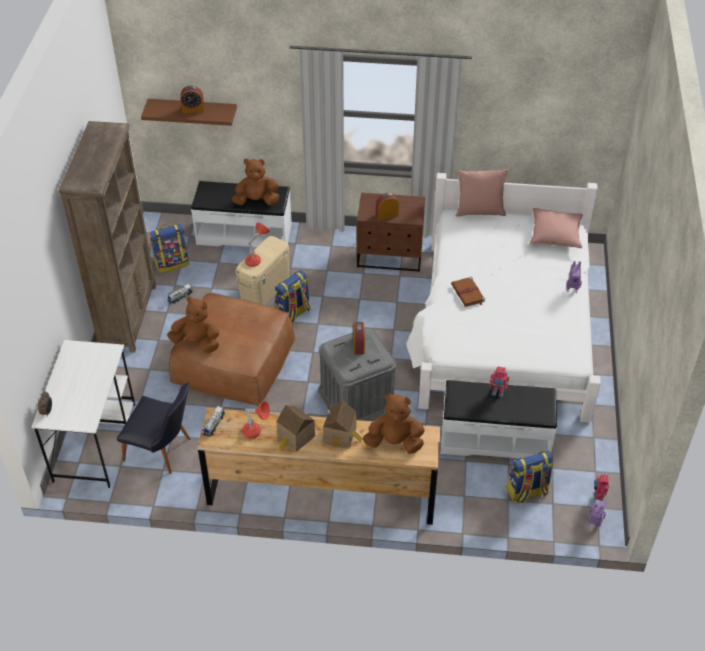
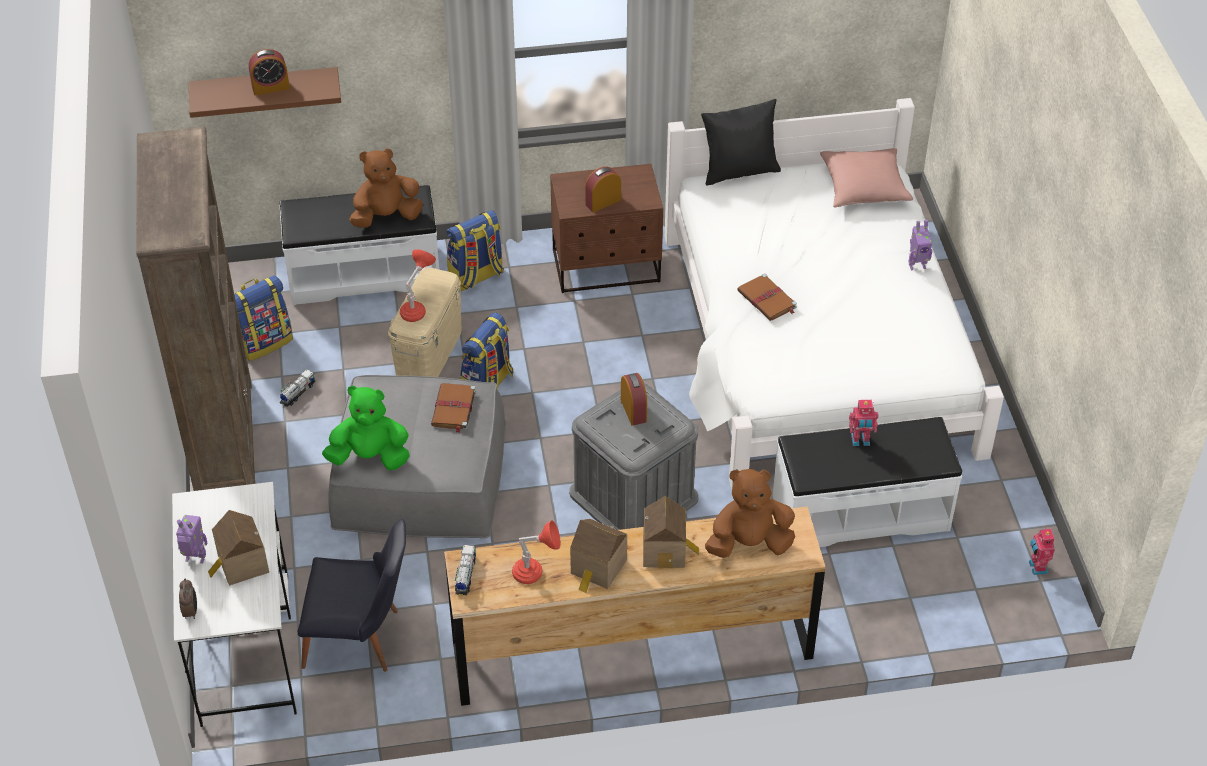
camera: 15 degrees left, 0 degrees up
(86, 390) = (240, 565): none -> toy house
(197, 342) = (370, 457): brown plush toy -> green plush toy
(234, 359) = (420, 473): brown ottoman -> grey ottoman
(256, 323) = (453, 409): none -> brown book
(479, 211) = (739, 171): pink pillow -> black pillow
(527, 492) = (933, 580): backpack -> backpack (476, 276)
(593, 525) = (1044, 607): toy robot -> toy robot (195, 559)

